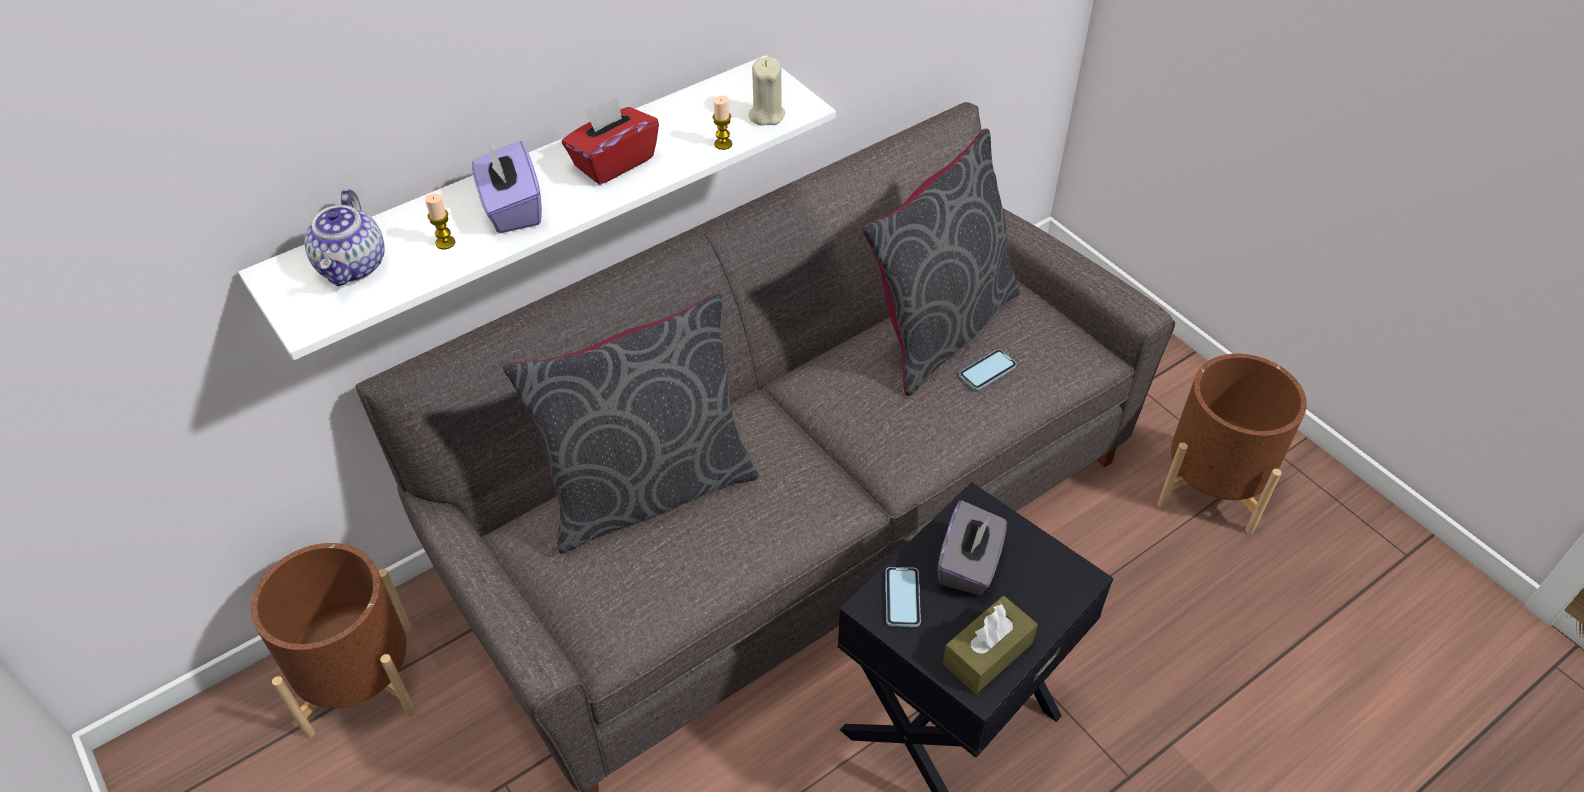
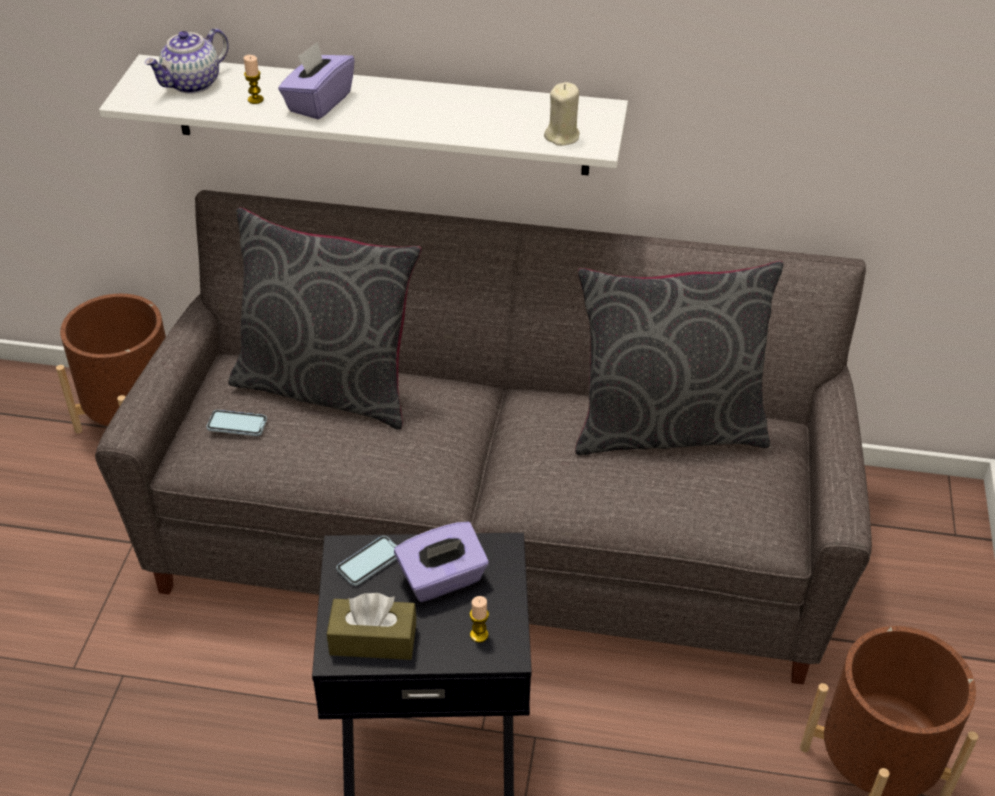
camera: 45 degrees right, 5 degrees down
(613, 162) = (418, 110): red tissue box -> none
(723, 144) = (503, 138): candle -> candle (479, 635)
(969, 565) = (442, 579): grey tissue box -> purple tissue box
(987, 371) = (660, 480): phone -> phone (237, 424)

